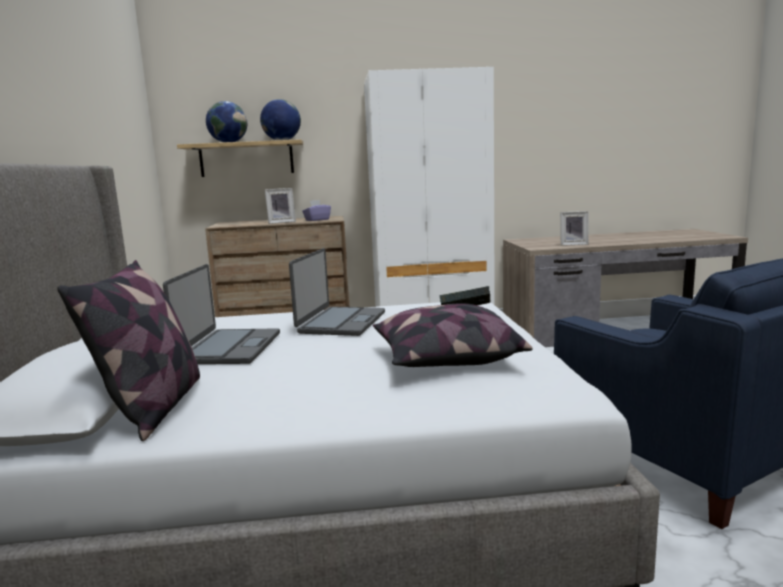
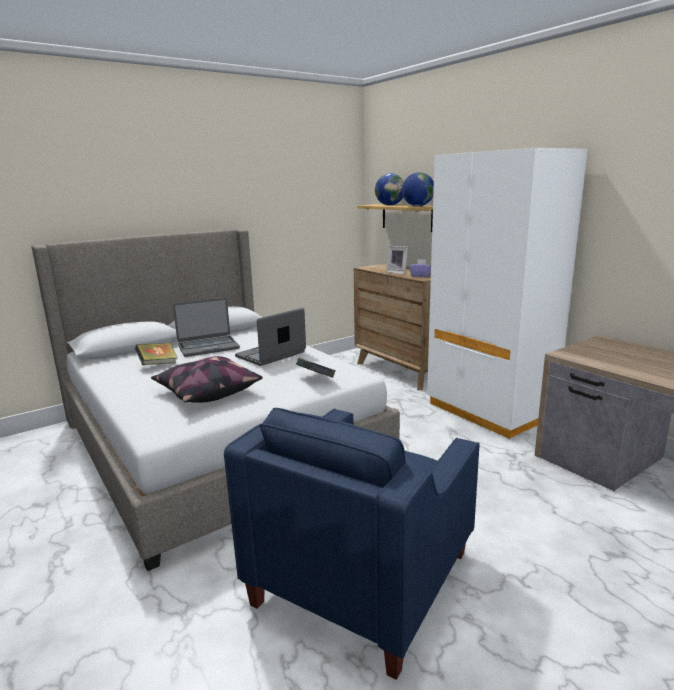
camera: 60 degrees right, 5 degrees up
(154, 407) = (124, 358): pillow -> none
(256, 381) = (158, 364): none -> book
(341, 322) = (271, 355): laptop -> laptop turned 150 degrees clockwise
(573, 244) = (618, 364): picture frame -> none

